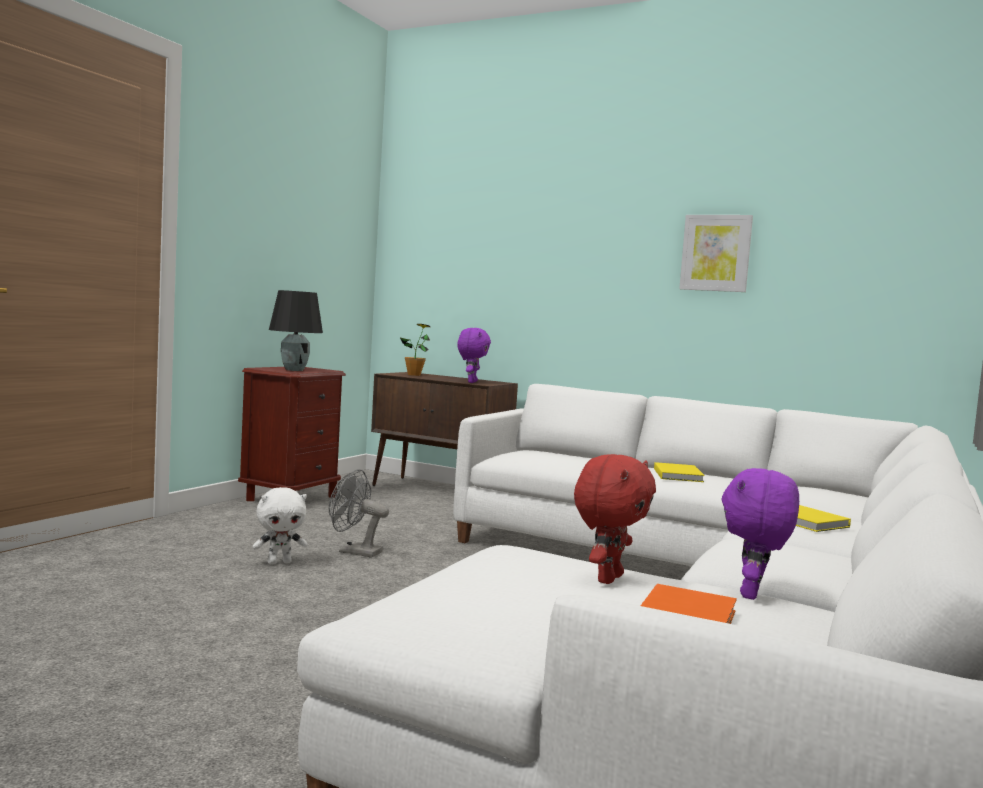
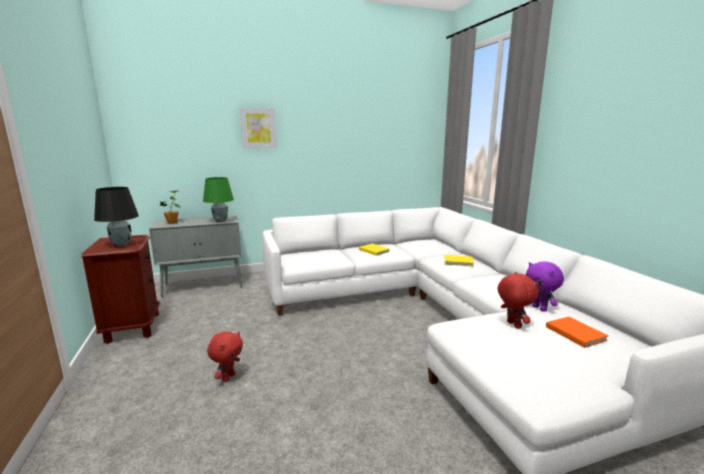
camera: 45 degrees left, 10 degrees up
(279, 562) = (228, 377): white plush toy -> red plush toy
(354, 552) = (248, 348): grey fan -> none
(440, 491) = (204, 286): brown cabinet -> grey cabinet
(471, 382) = (220, 221): purple plush toy -> green table lamp
(716, 253) = (333, 136): picture -> picture (258, 128)

